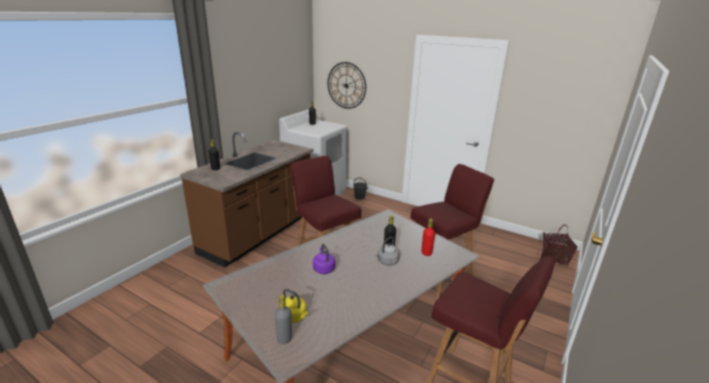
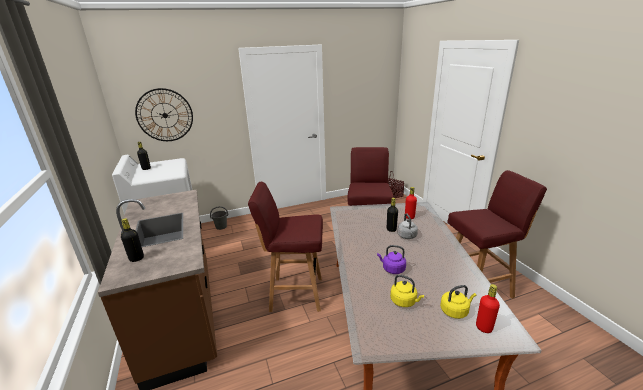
camera: 50 degrees left, 0 degrees up
(284, 287) = (404, 301): none -> yellow kettle
(284, 338) = (484, 327): grey bottle -> red bottle

